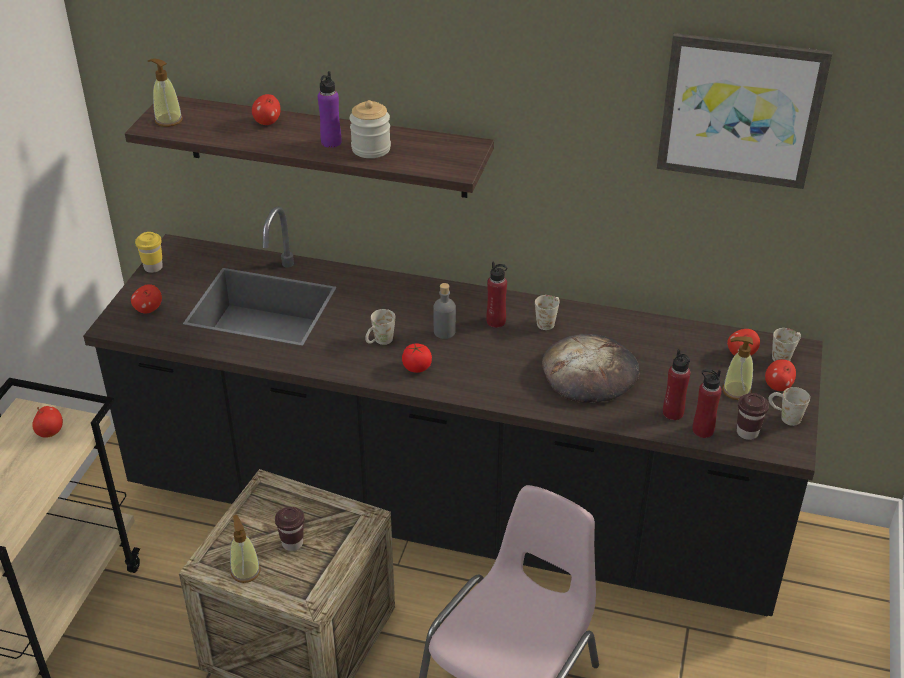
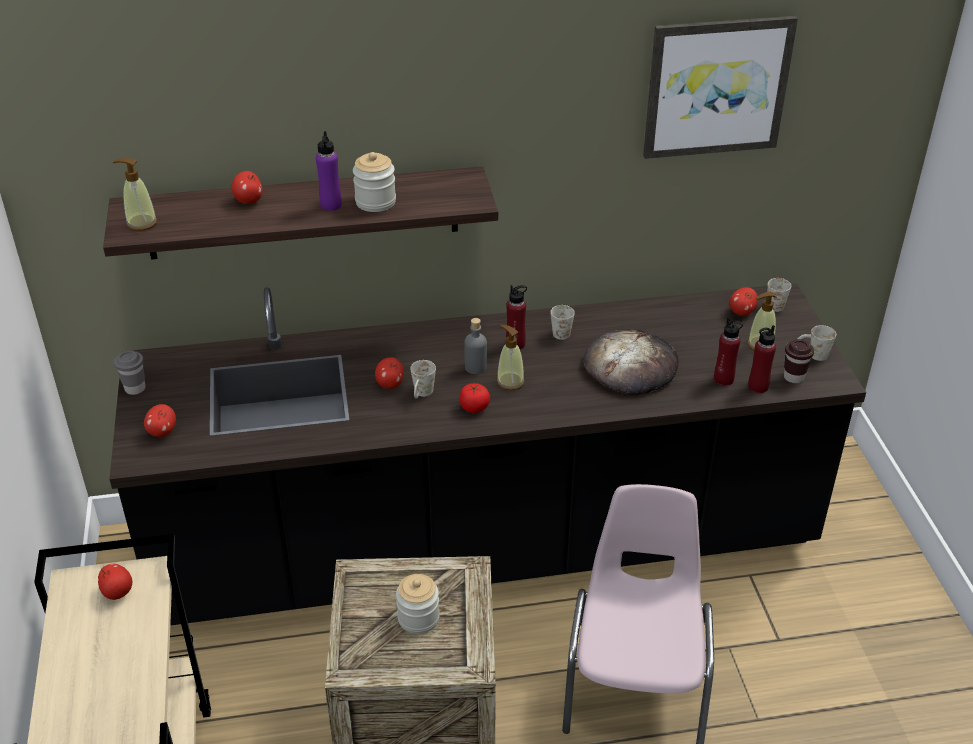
camera: 25 degrees left, 0 degrees up
(153, 267) = (135, 388): yellow cup -> grey cup
(245, 571) = (391, 661): soap dispenser -> soap dispenser (510, 381)
(292, 543) = (418, 618): brown cup -> jar
(778, 386) = (789, 331): apple -> apple (390, 384)

